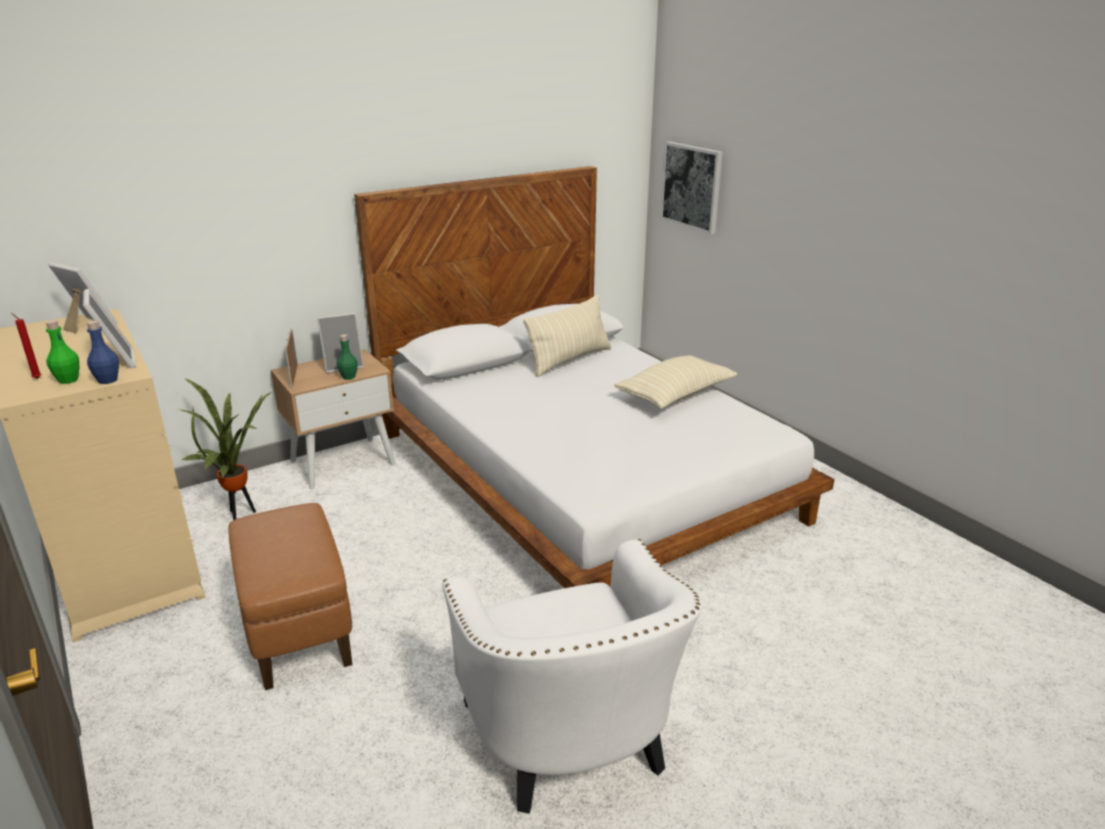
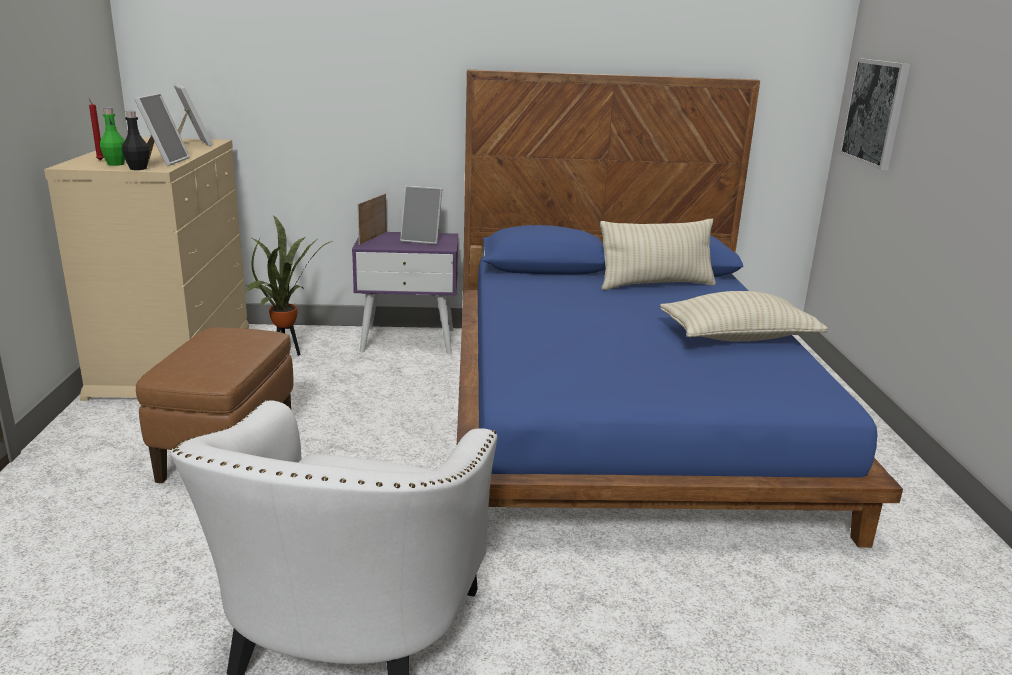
camera: 30 degrees right, 5 degrees down
(108, 380) = (138, 168): blue bottle -> black bottle
(343, 462) = (409, 340): beige nightstand -> purple nightstand
(348, 377) = (414, 248): green bottle -> none
(583, 475) = (623, 413): white bed -> blue bed

